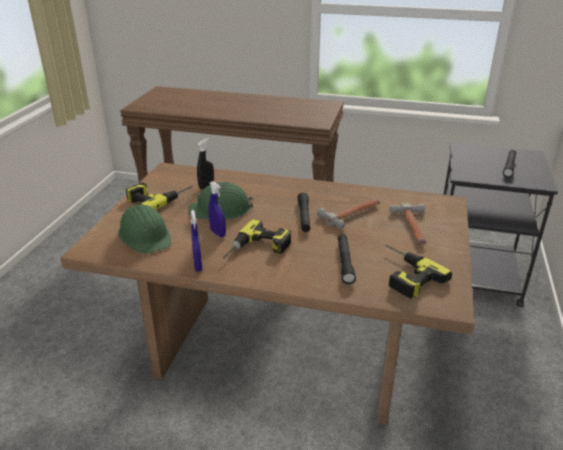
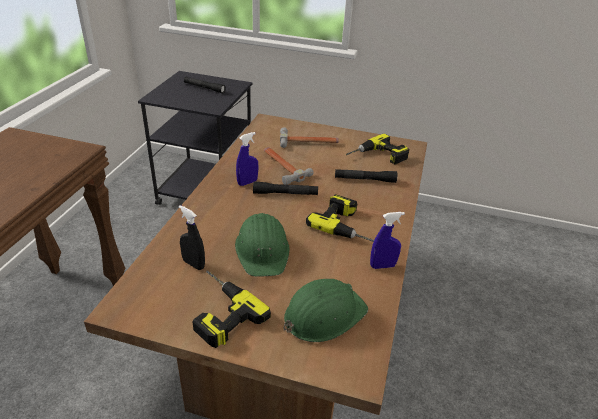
camera: 90 degrees left, 5 degrees up
(218, 233) = (317, 252): blue spray bottle -> blue spray bottle (247, 182)

